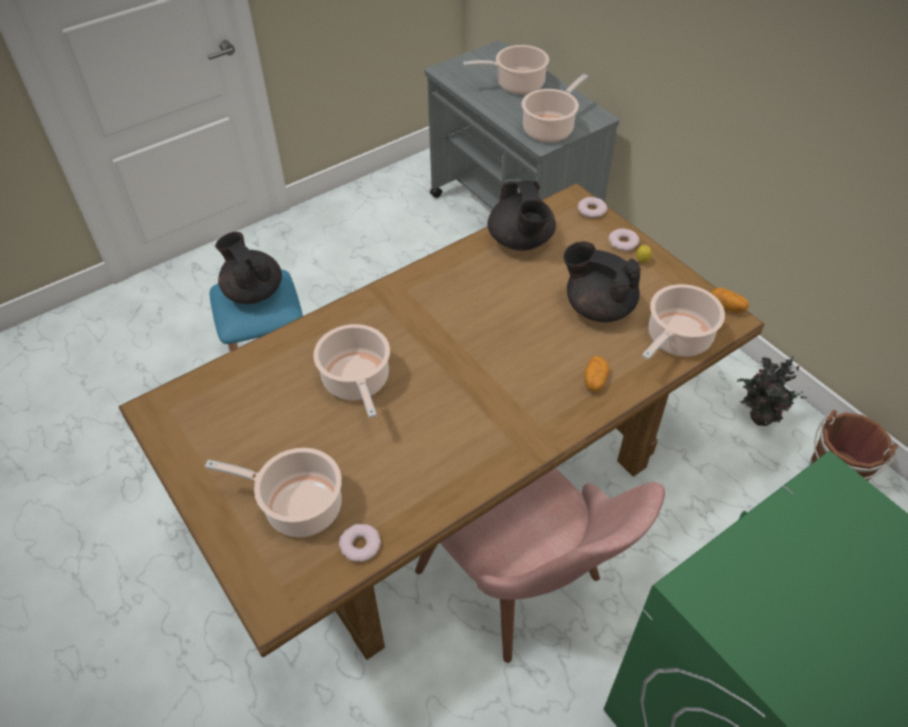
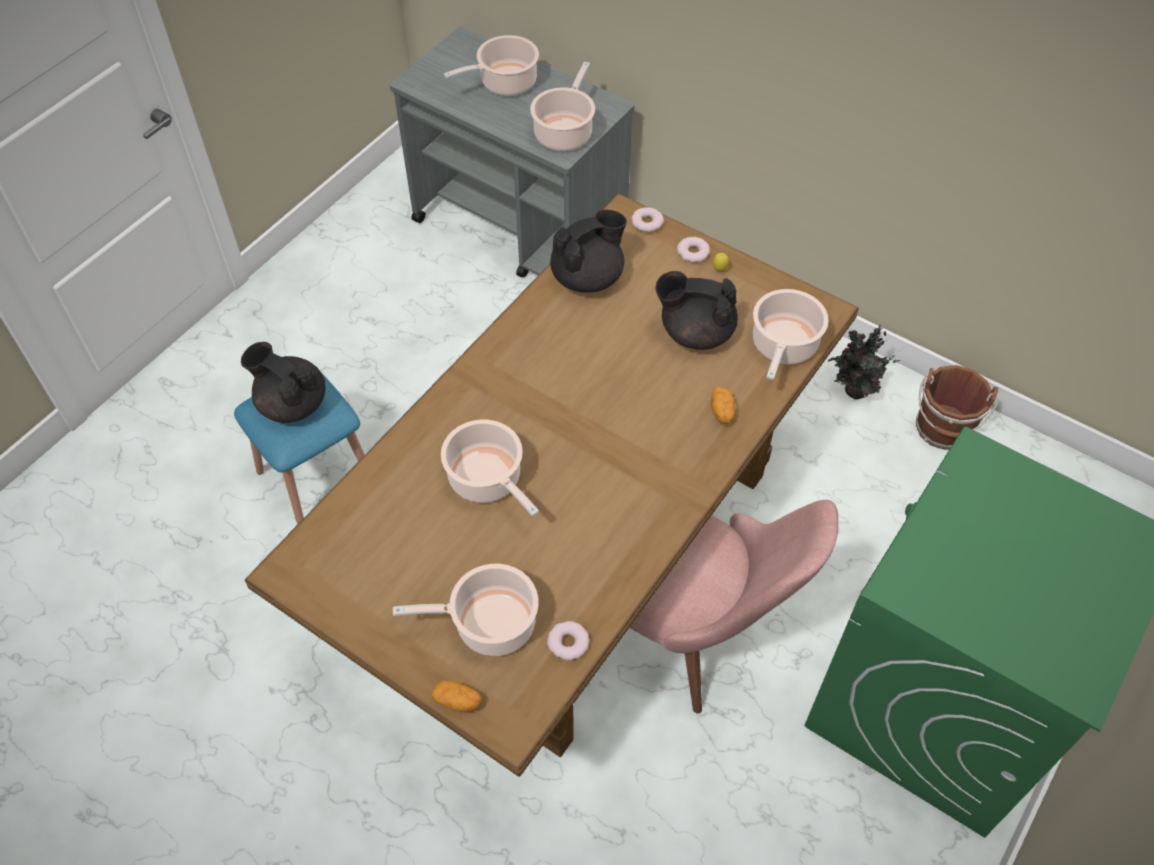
camera: 20 degrees left, 5 degrees up
(521, 241) = (588, 277): black teapot -> black teapot turned 90 degrees counterclockwise
(727, 307) = (818, 298): potato -> potato (458, 701)

